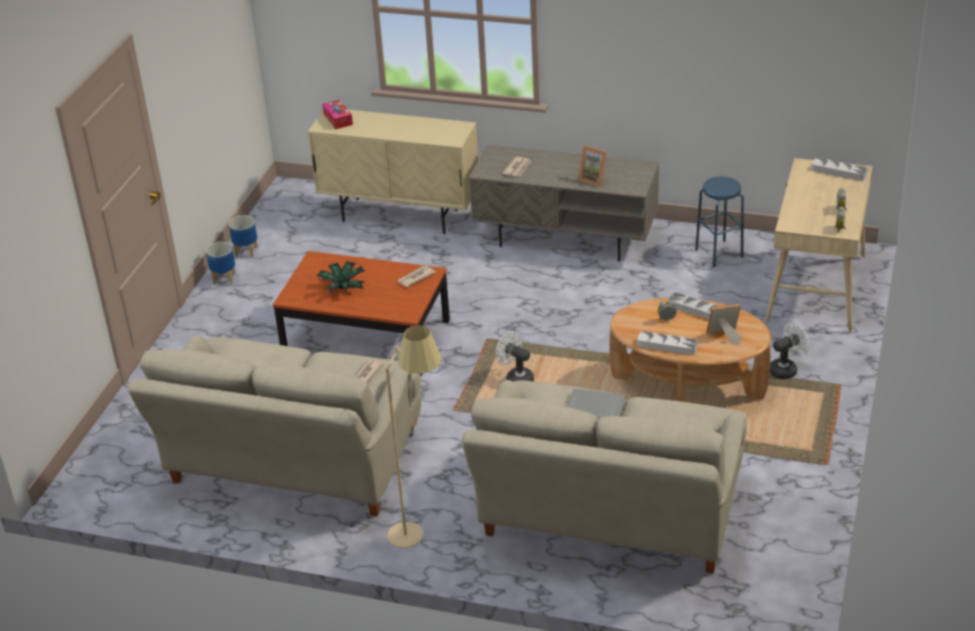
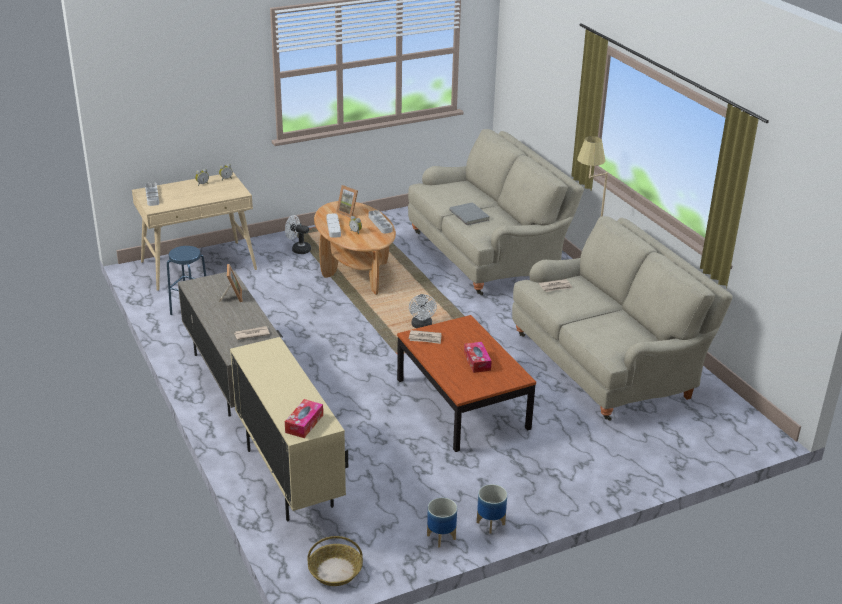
camera: 135 degrees left, 5 degrees down
(285, 199) = (335, 571): none -> basket
(343, 287) = (477, 361): potted plant -> tissue box

